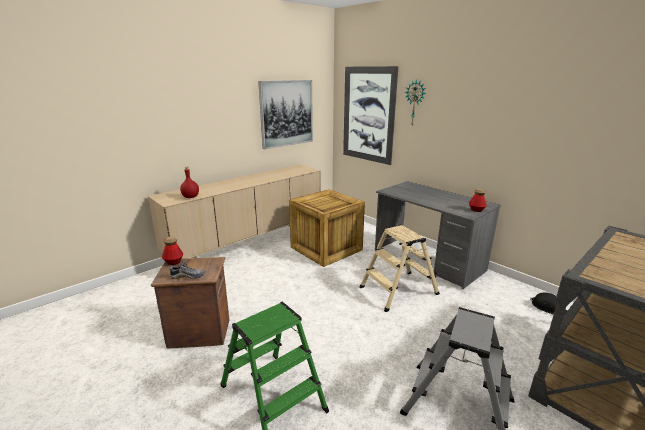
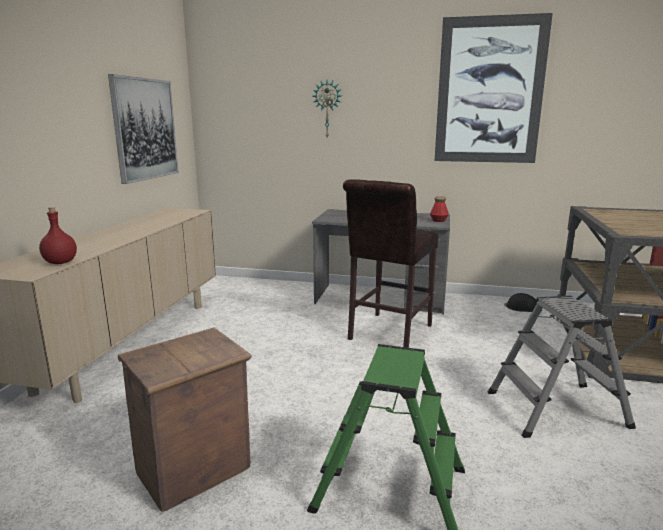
camera: 35 degrees left, 5 degrees down
(173, 262) = (141, 354): bottle -> none
(188, 276) = (199, 361): shoe -> none
(326, 249) = (253, 317): crate -> none
(368, 115) = (256, 130): picture -> picture (489, 91)
(398, 290) = (387, 334): beige step ladder -> brown stool

